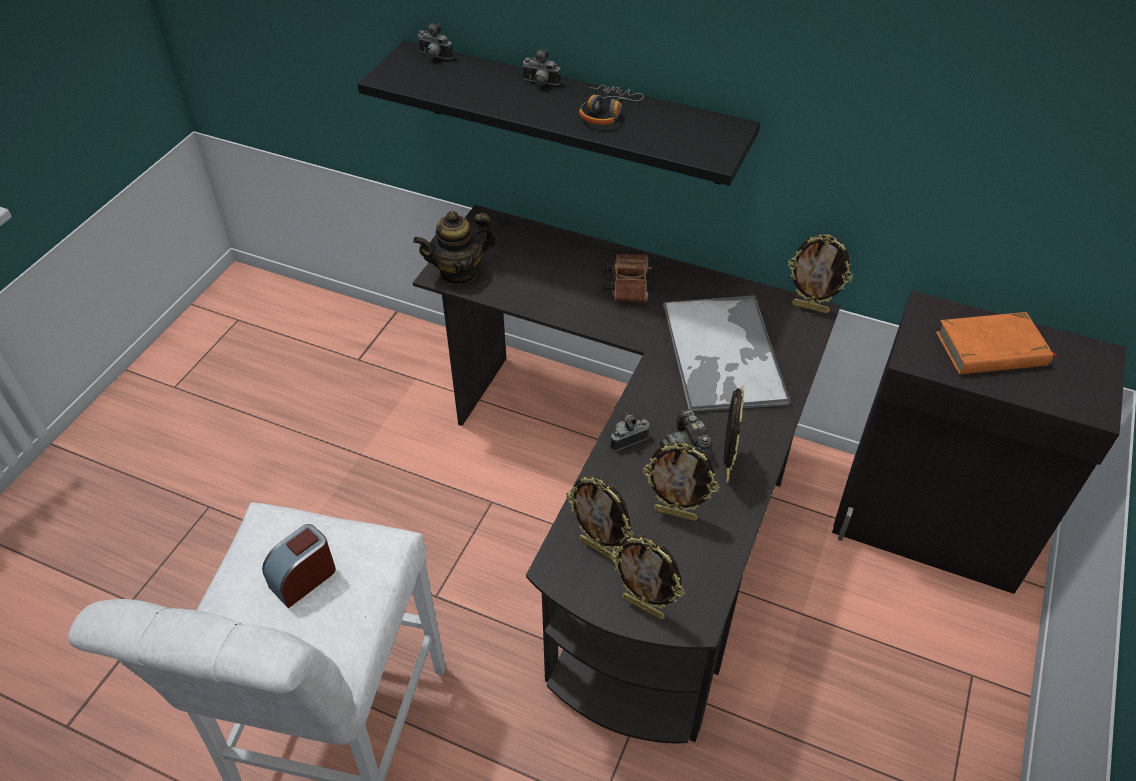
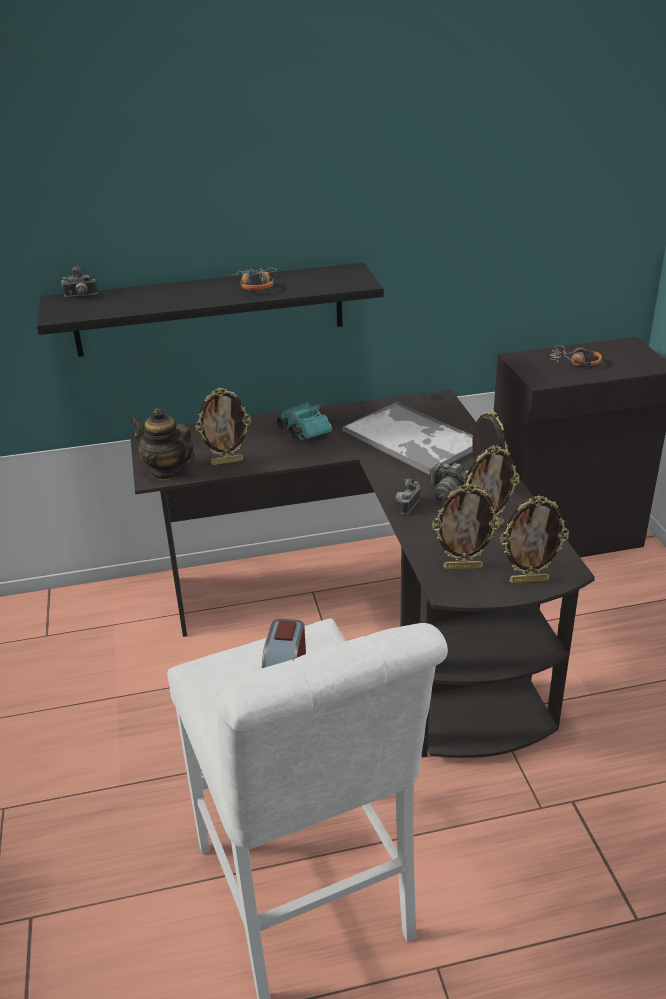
camera: 35 degrees left, 15 degrees down
(459, 272) = (166, 471): teapot -> teapot turned 90 degrees clockwise
(540, 83) = (186, 286): camera -> none
(627, 285) = (303, 430): brown binoculars -> turquoise binoculars
(810, 307) = (436, 396): picture frame -> picture frame (227, 461)
(991, 349) = (574, 362): orange book -> headphones

